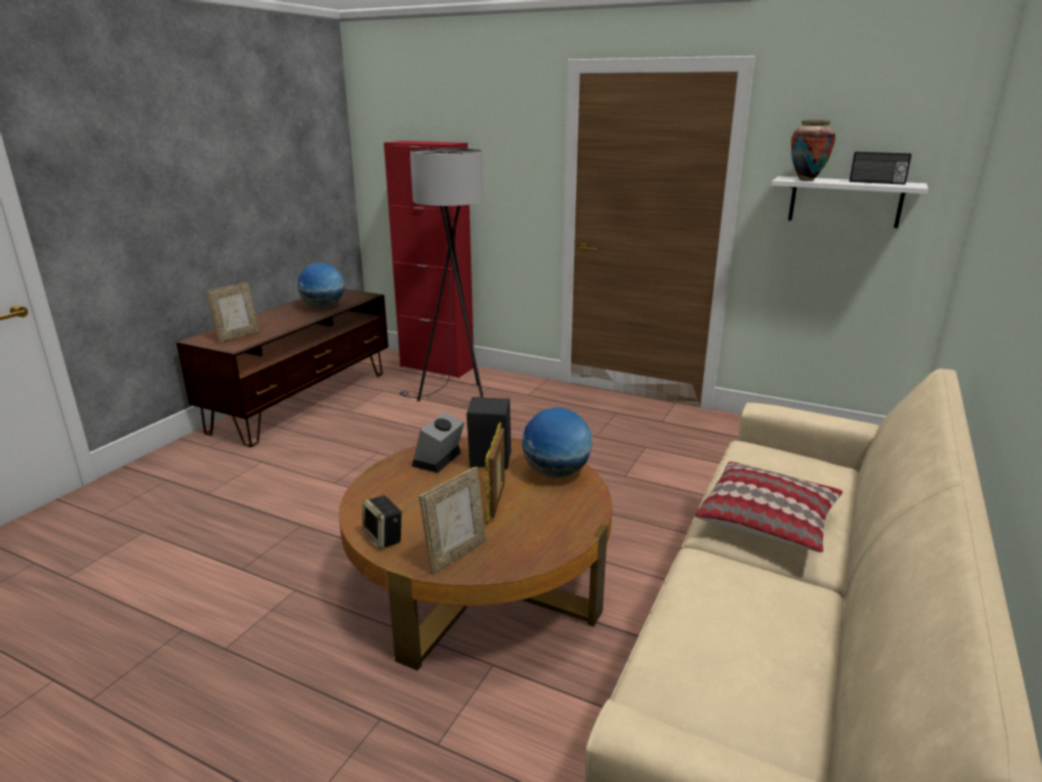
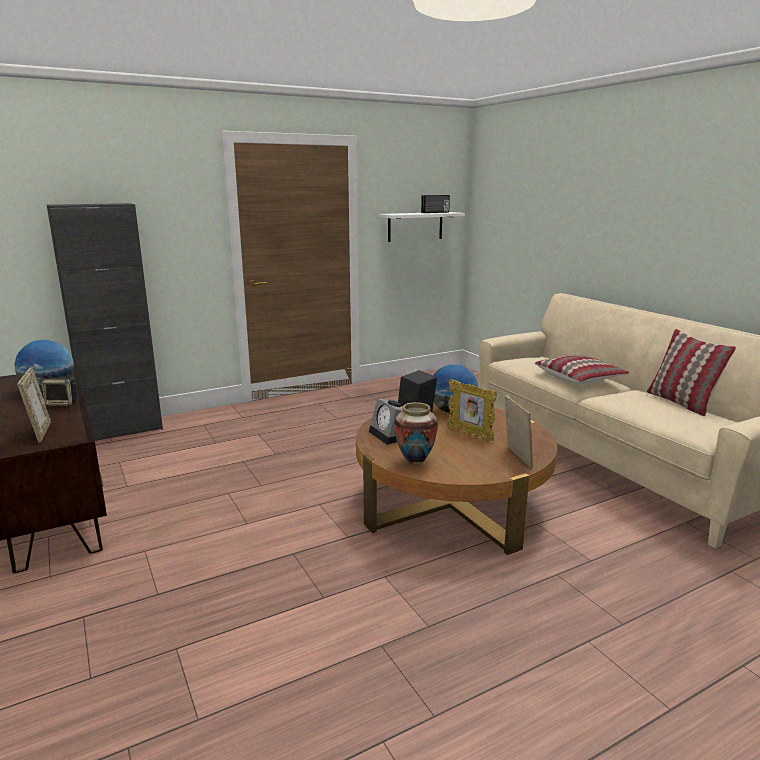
camera: 55 degrees left, 5 degrees down
(384, 538) = (475, 472): speaker -> speaker (62, 403)
(437, 367) = (124, 430): red cabinet -> black cabinet
(454, 400) = (197, 441): grey floor lamp -> none
(806, 180) = (404, 213): vase -> vase (415, 462)
(806, 652) = (681, 403): none -> pillow

